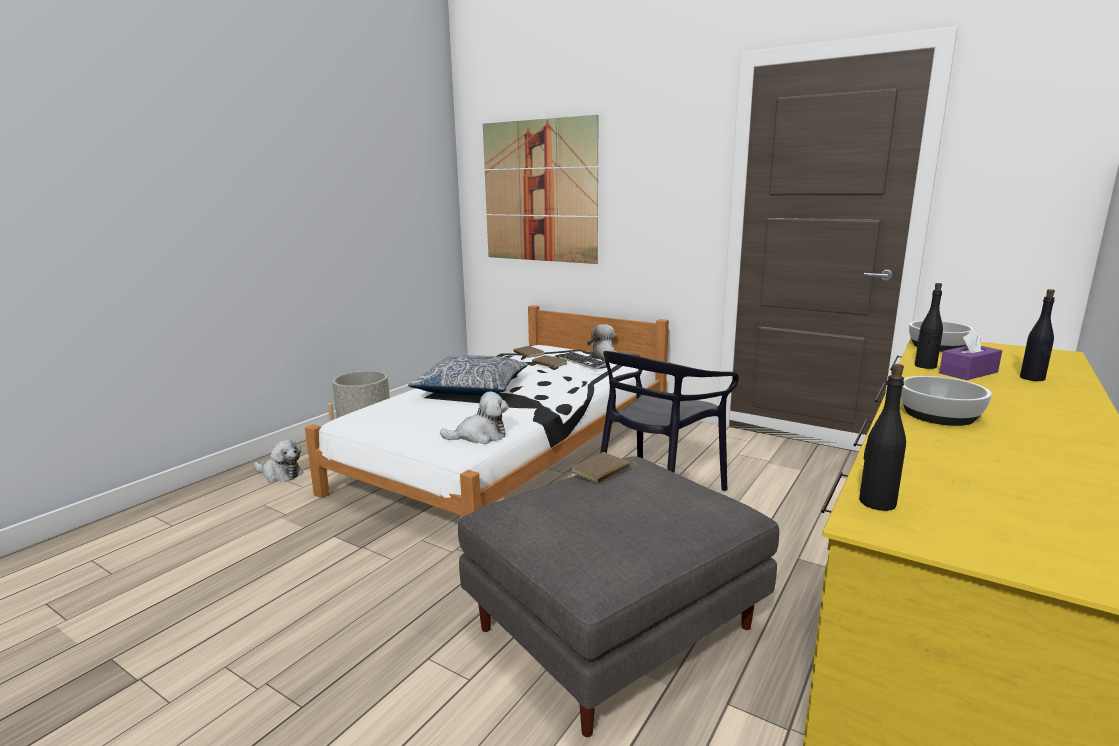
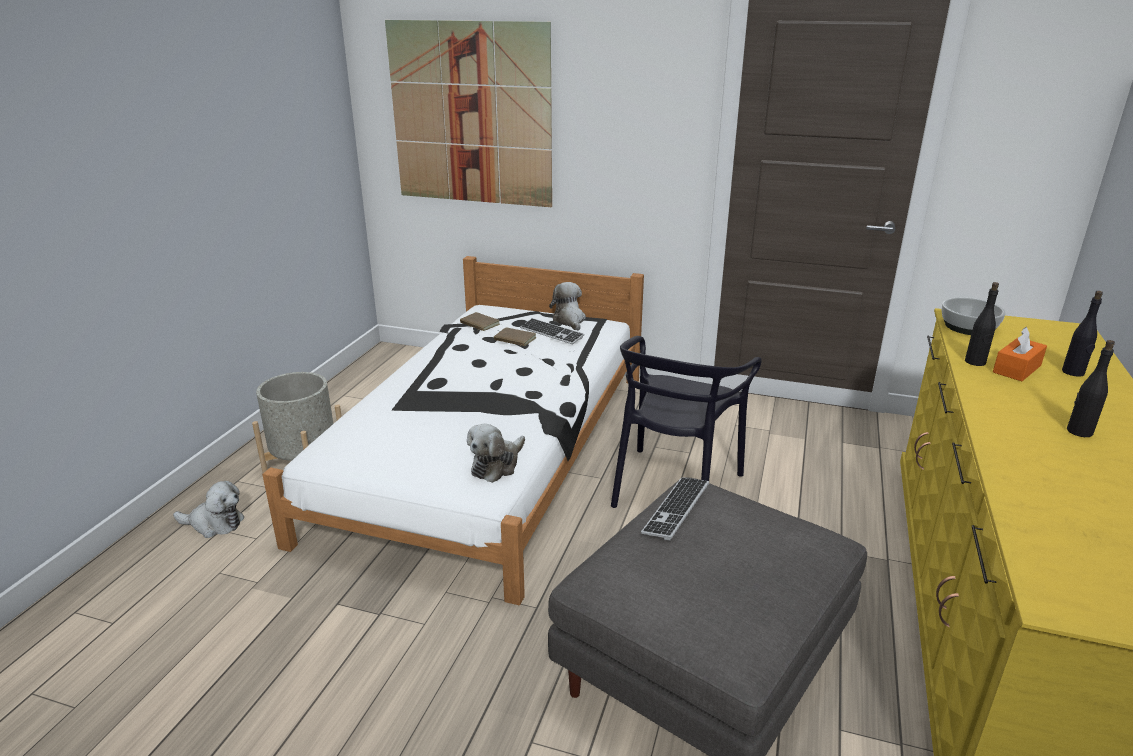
camera: 15 degrees left, 10 degrees up
(472, 388) = (443, 389): pillow -> none
(480, 436) = (497, 465): plush toy -> plush toy turned 150 degrees clockwise
(602, 471) = (676, 509): brown book -> keyboard
(876, 502) = (1044, 577): black bottle -> black bottle (1079, 431)
(940, 415) = (1027, 440): bowl -> none
(968, 372) = (1016, 369): purple tissue box -> orange tissue box

